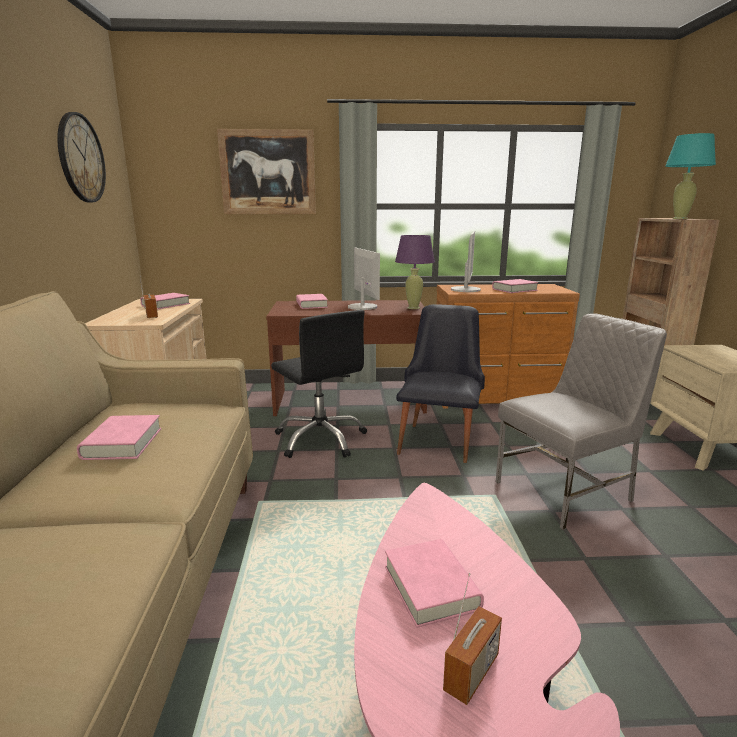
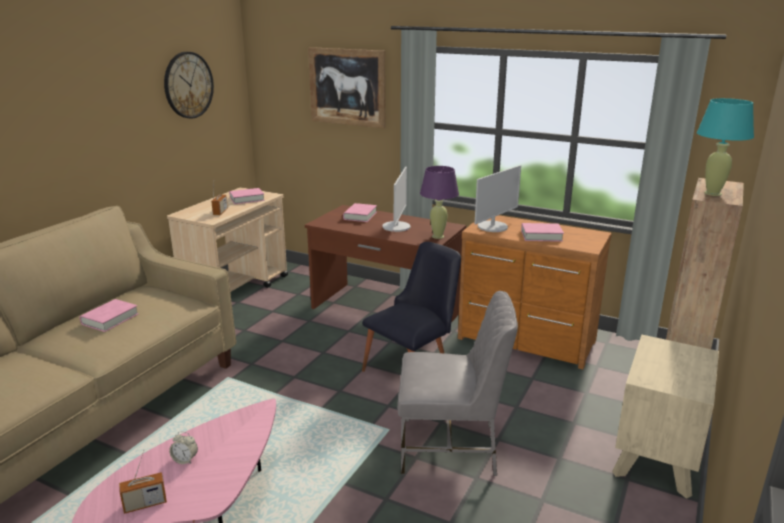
camera: 30 degrees right, 5 degrees up
(321, 439) = (322, 340): black office chair -> none
(431, 587) = (185, 460): pink book -> alarm clock

